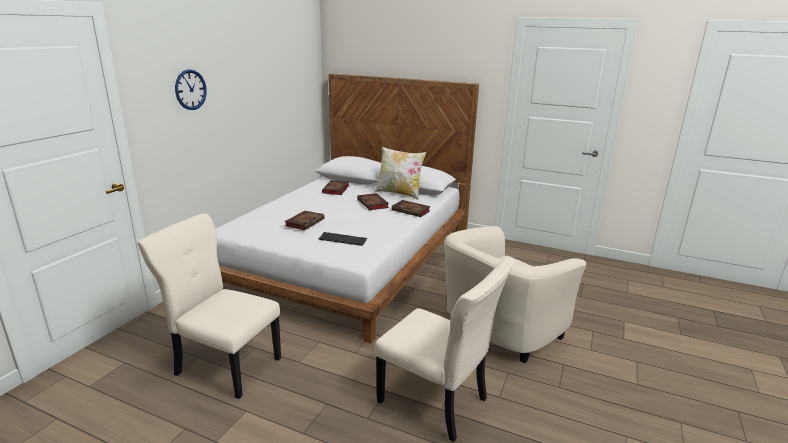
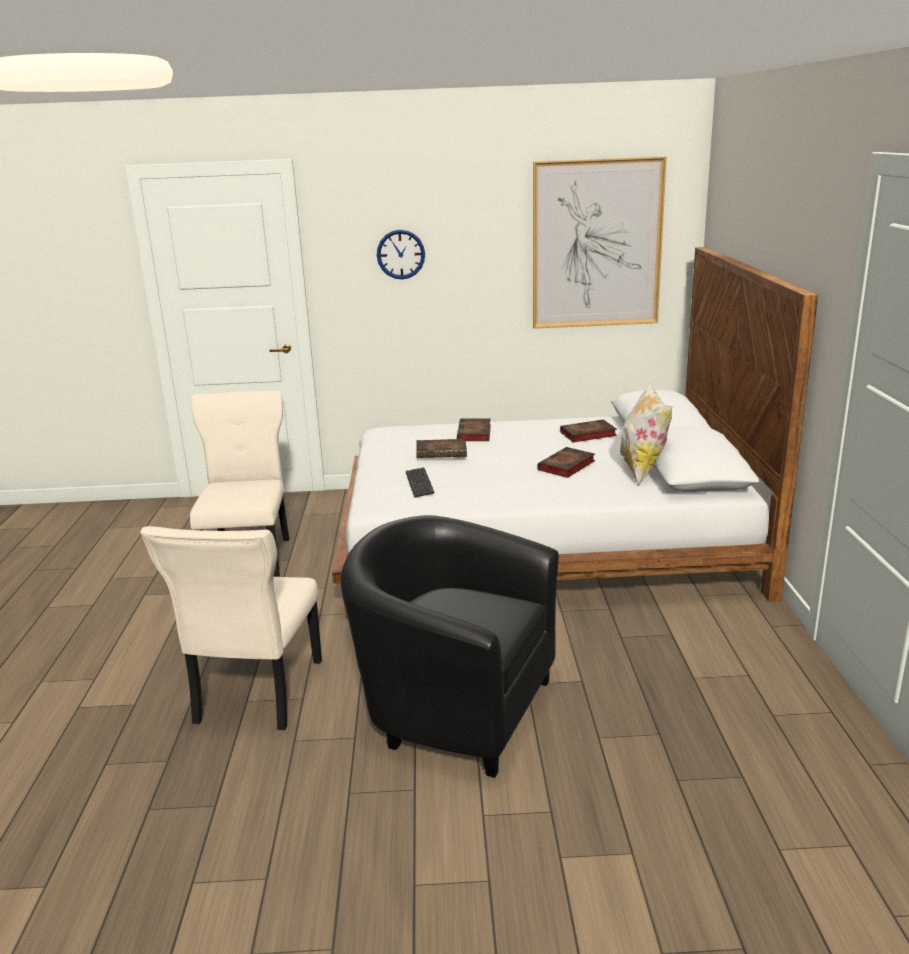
camera: 65 degrees right, 0 degrees up
(286, 75) = (597, 244): none -> picture
(412, 211) = (580, 493): book -> book (474, 434)
(498, 332) = (453, 708): beige armchair -> black armchair

